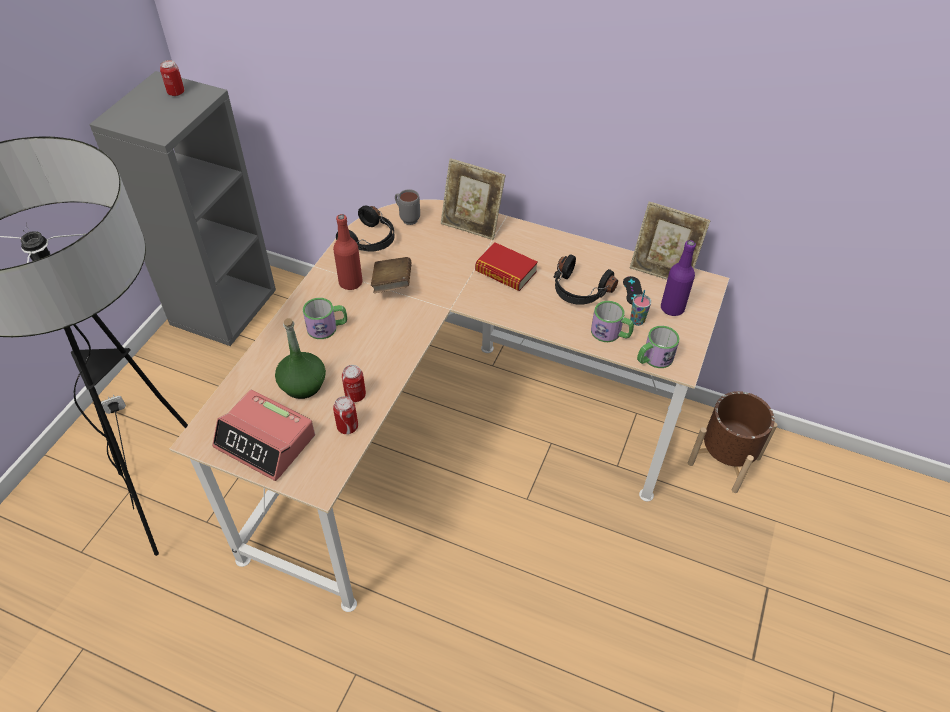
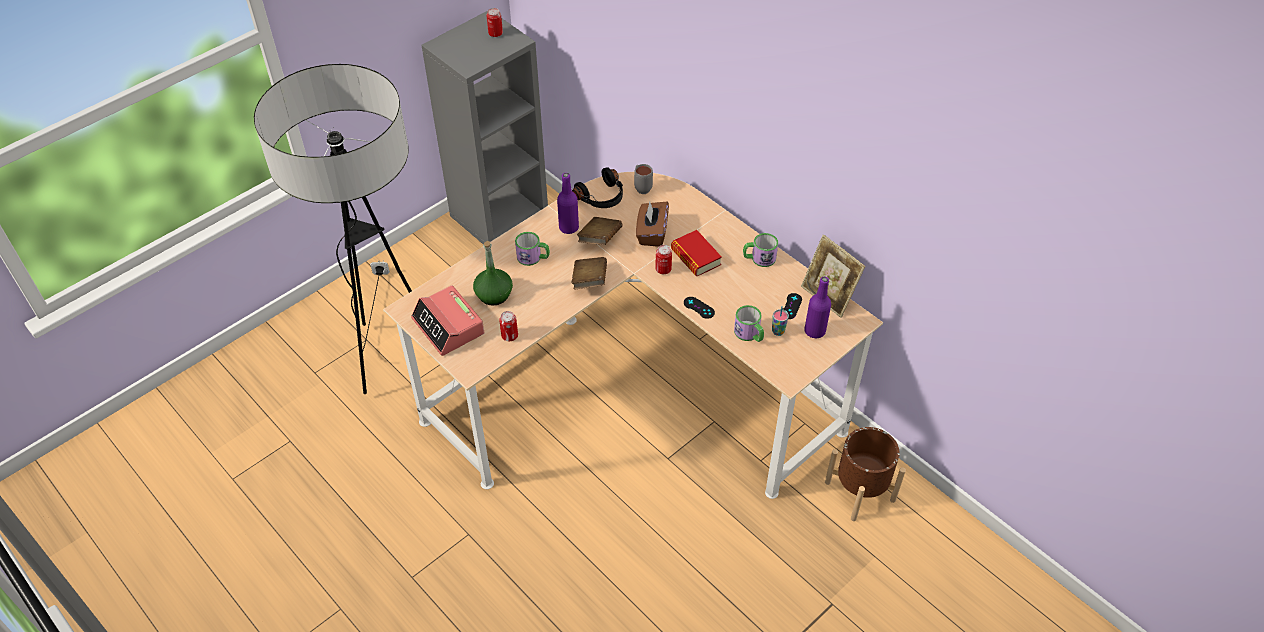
camera: 25 degrees right, 0 degrees up
(350, 283) = (569, 228): red bottle -> purple bottle
(355, 395) = (527, 315): can -> can (663, 269)
(406, 333) = (589, 281): none -> brown book
(445, 261) = (652, 233): none -> brown tissue box
(471, 225) = (691, 209): picture frame -> none
(541, 323) = (699, 307): none -> black game controller
(579, 291) = (746, 292): black headphones -> none
(653, 359) = (771, 365): mug -> mug (759, 258)

